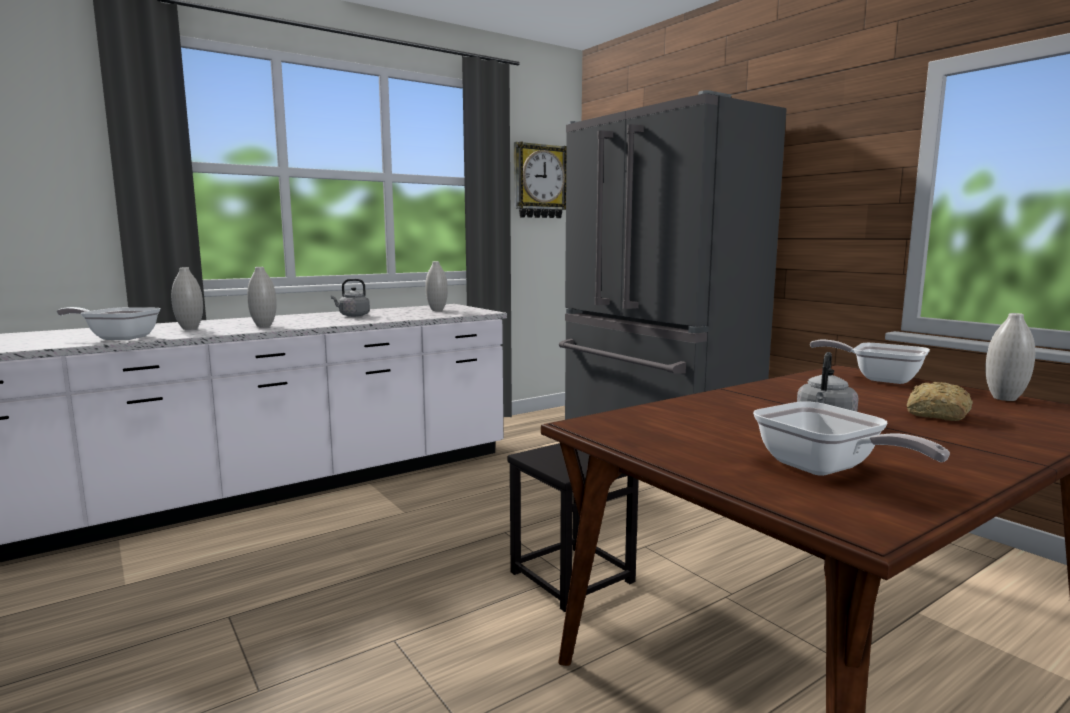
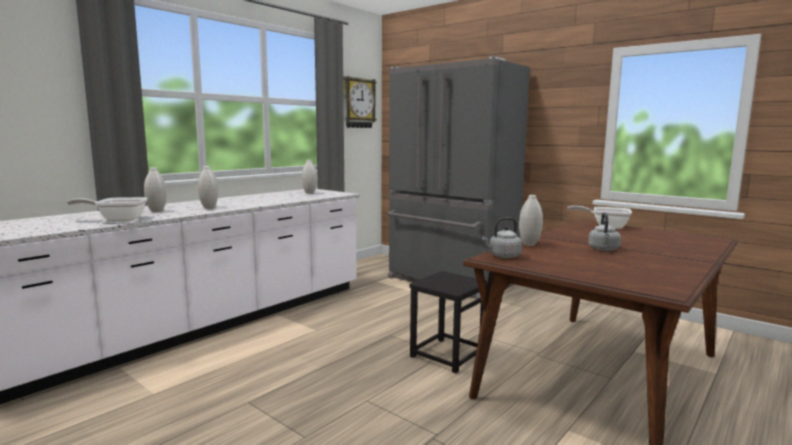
camera: 15 degrees left, 0 degrees up
(352, 315) = (257, 198): grey kettle -> grey kettle (503, 256)
(825, 470) = (628, 271): frying pan -> none
(937, 415) = (650, 243): bread -> none
(1004, 398) = (672, 233): white vase -> white vase (529, 244)

